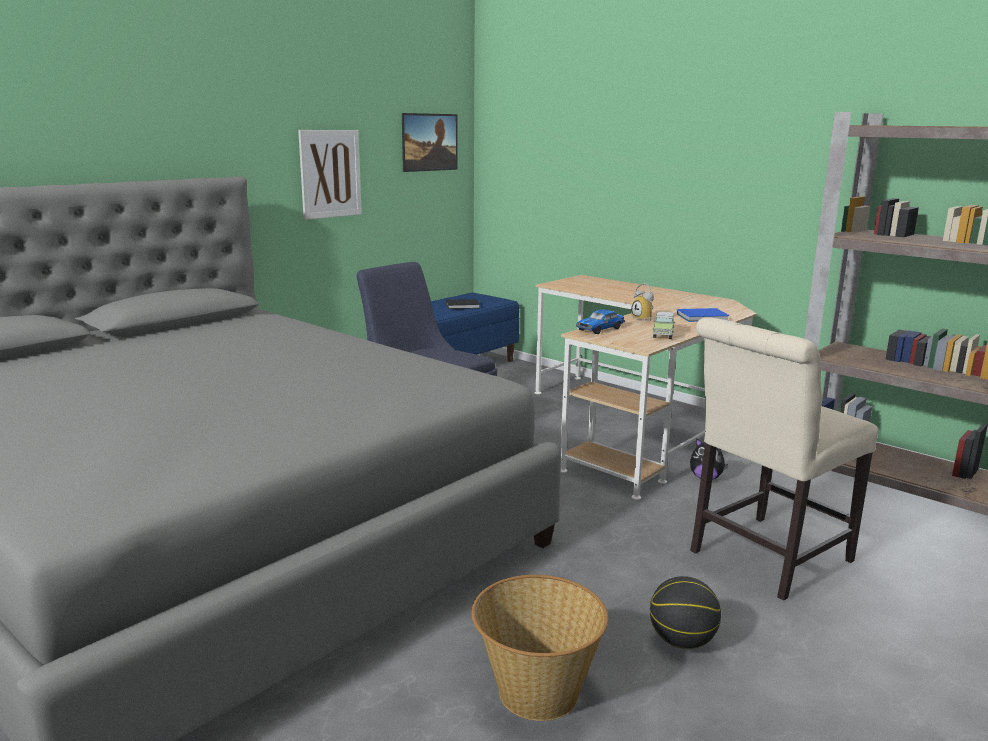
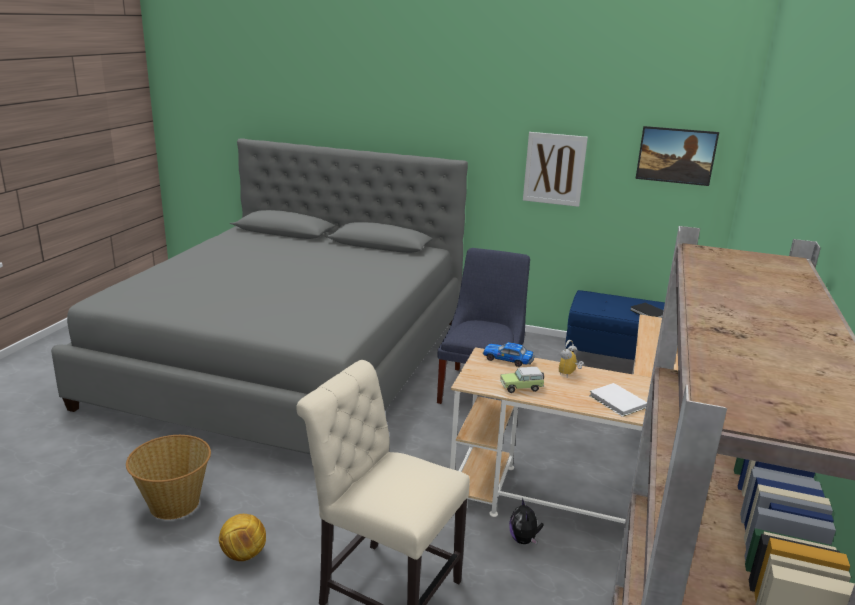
camera: 65 degrees right, 5 degrees up
(682, 641) = (243, 554): basketball -> football
(704, 317) = (618, 402): blue book -> white book

